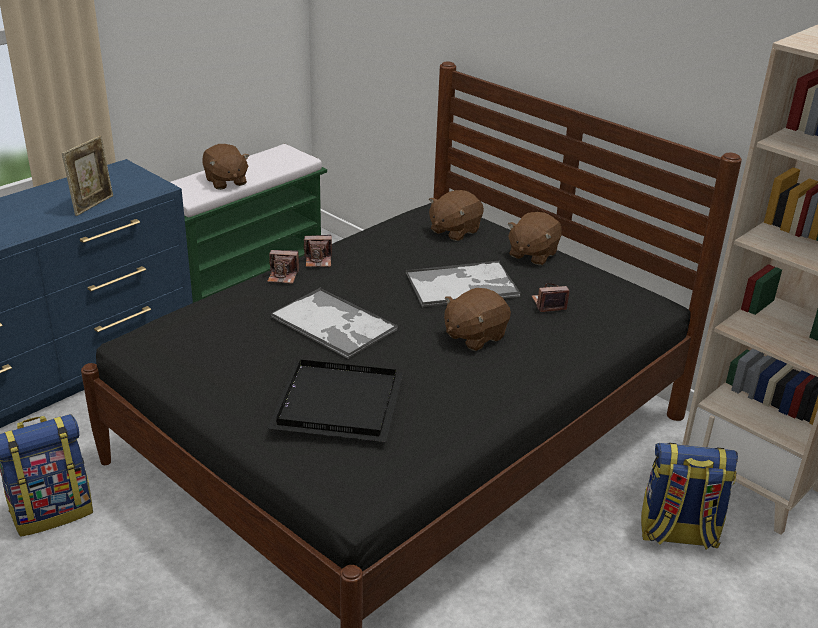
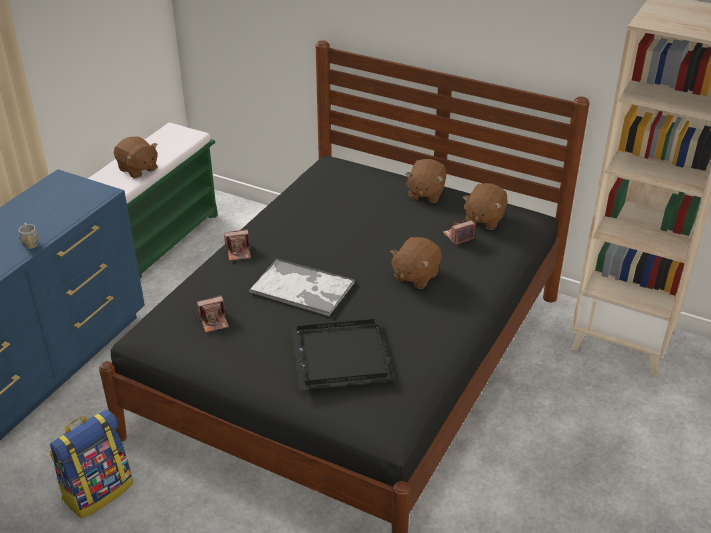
camera: 15 degrees left, 5 degrees up
(53, 220) = (30, 242): none -> grey mug
(93, 205) = (56, 221): picture frame -> none
(318, 260) = (260, 232): camera -> camera (214, 321)
(454, 231) = (355, 183): brown plush toy -> brown plush toy (483, 219)
(463, 285) = (386, 232): tray -> none
(677, 534) = (585, 392): backpack -> none

